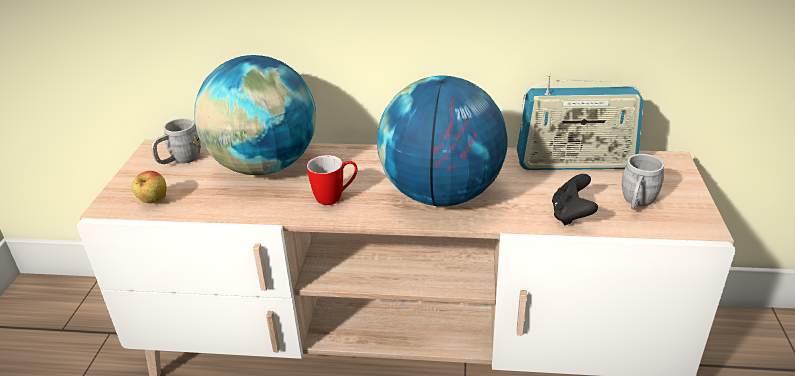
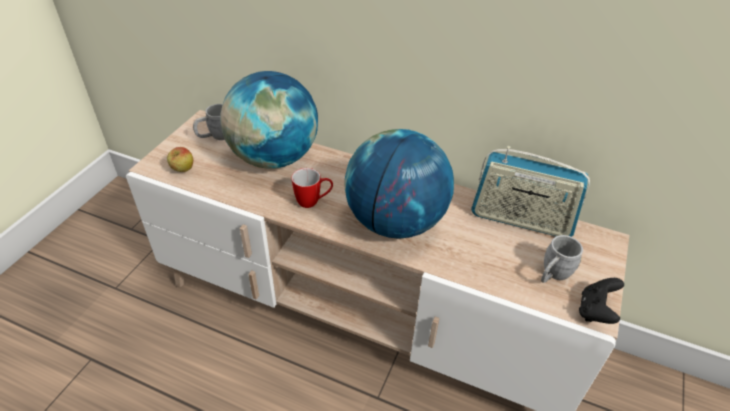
camera: 15 degrees right, 10 degrees up
(571, 215) = (490, 271): black game controller -> black game controller (595, 311)

